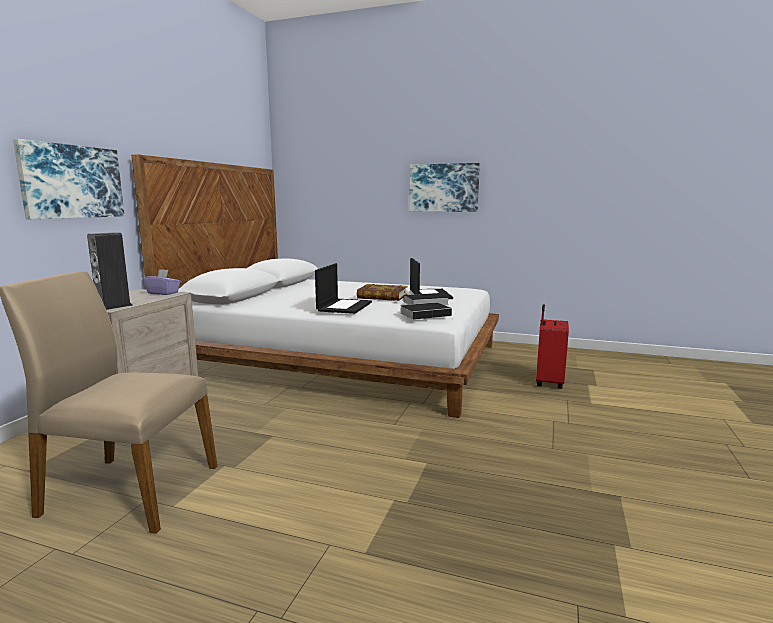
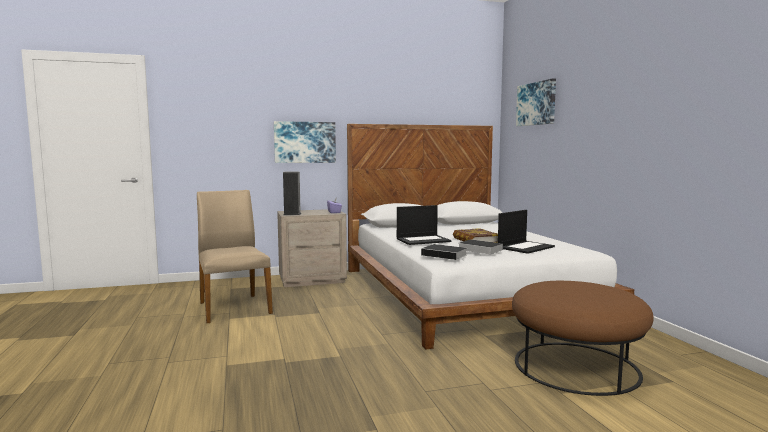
camera: 55 degrees right, 5 degrees down
(444, 188) = (606, 140): picture -> picture (536, 103)
(548, 382) = (576, 366): red suitcase -> brown ottoman

